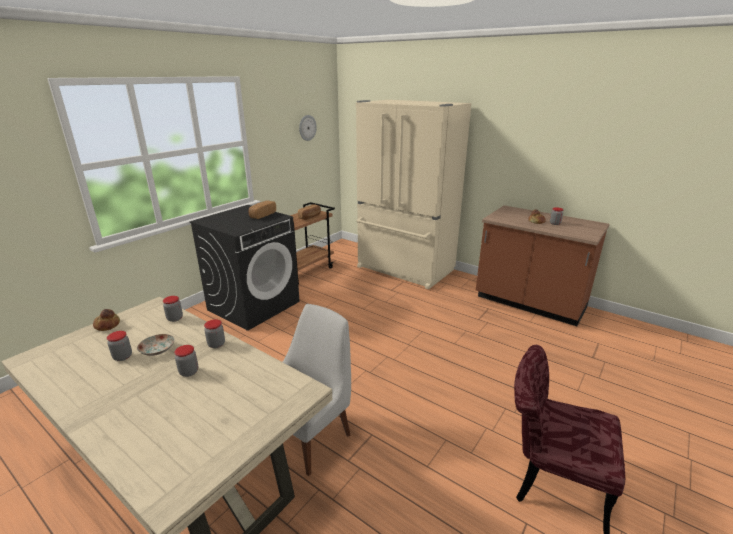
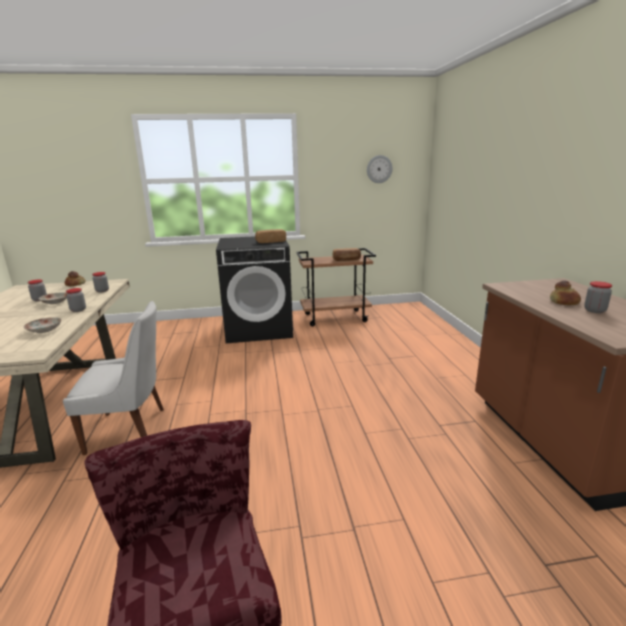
camera: 45 degrees right, 5 degrees down
(189, 372) = (34, 317): jar -> none
(248, 373) = (45, 330): none -> plate
(404, 269) = (437, 345): beige fridge -> none

